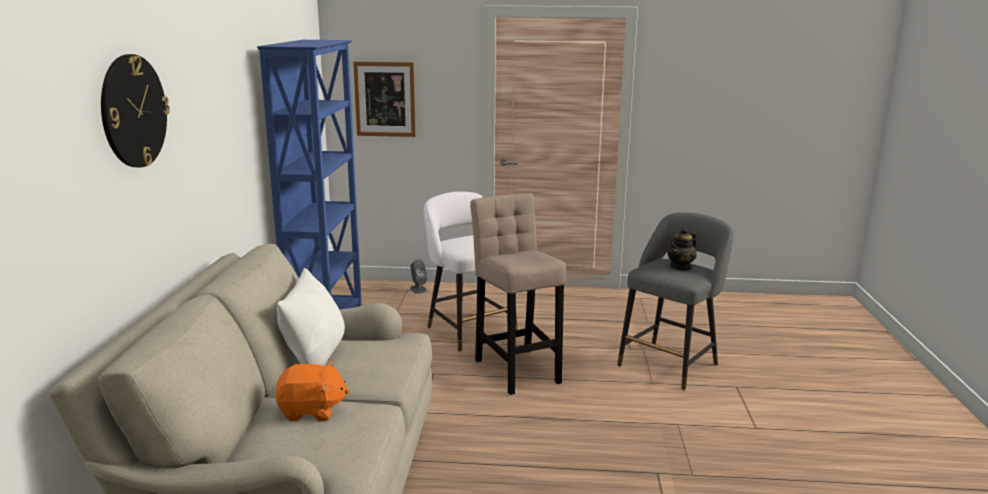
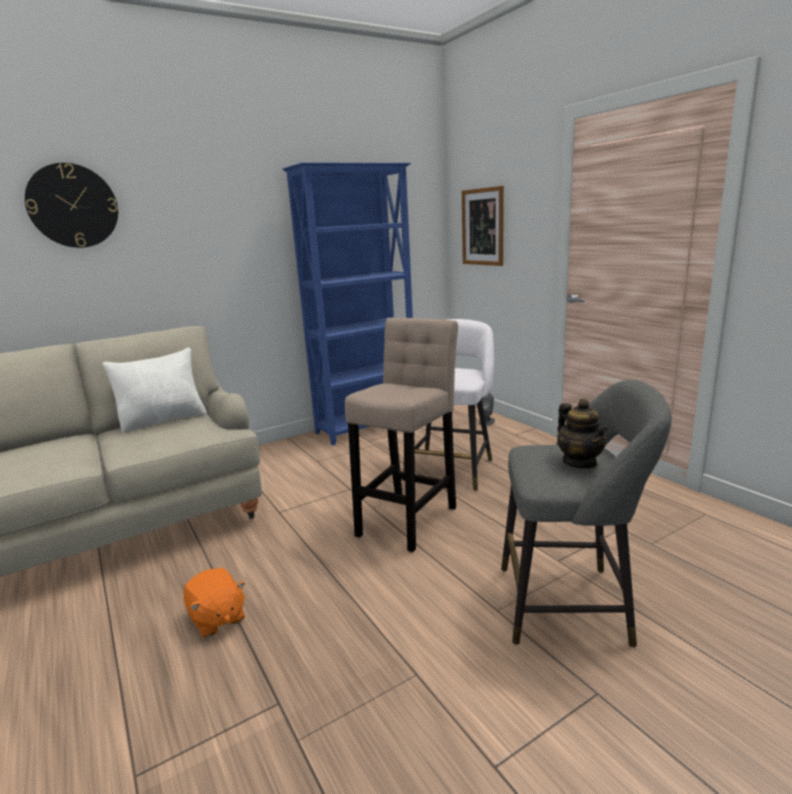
camera: 55 degrees right, 0 degrees up
(311, 411) = (59, 450): orange plush toy -> orange plush toy (217, 618)
(681, 267) = (580, 462): teapot -> teapot turned 120 degrees counterclockwise

